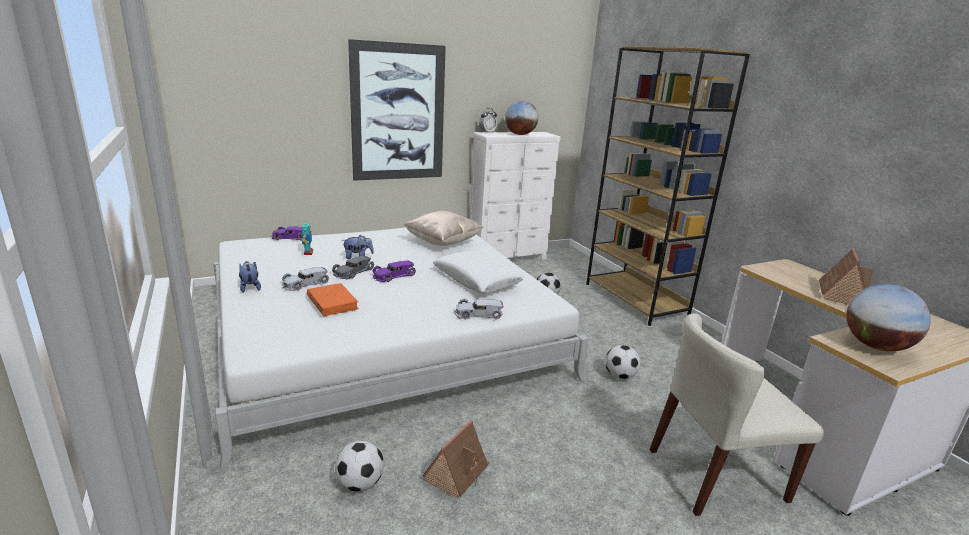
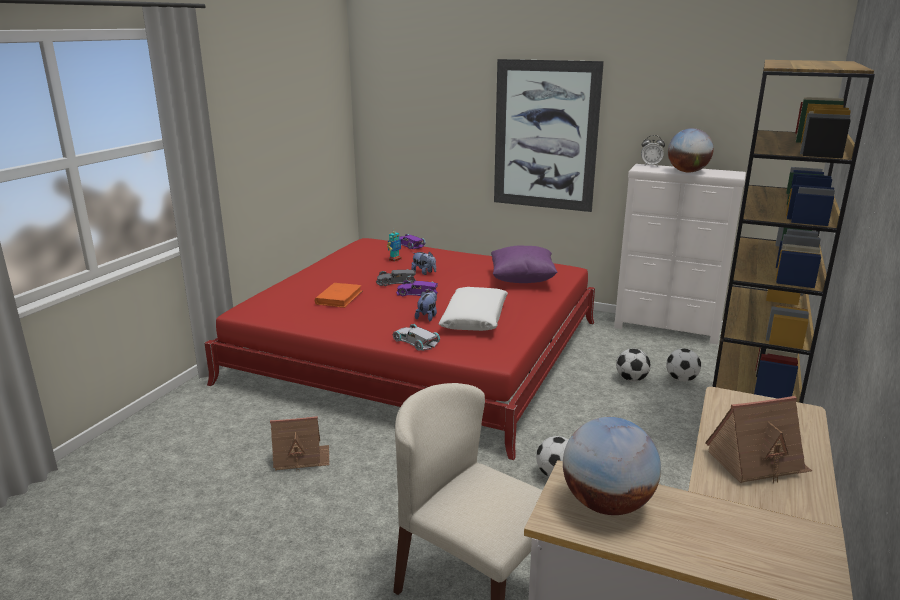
camera: 50 degrees right, 0 degrees up
(250, 287) = (316, 273): plush toy -> plush toy (427, 316)
(305, 283) = (350, 279): white toy car -> none
(360, 483) = (246, 430): football -> football (681, 379)
(382, 335) = (419, 351): white bed -> red bed
(443, 242) = (522, 280): beige pillow -> purple pillow

